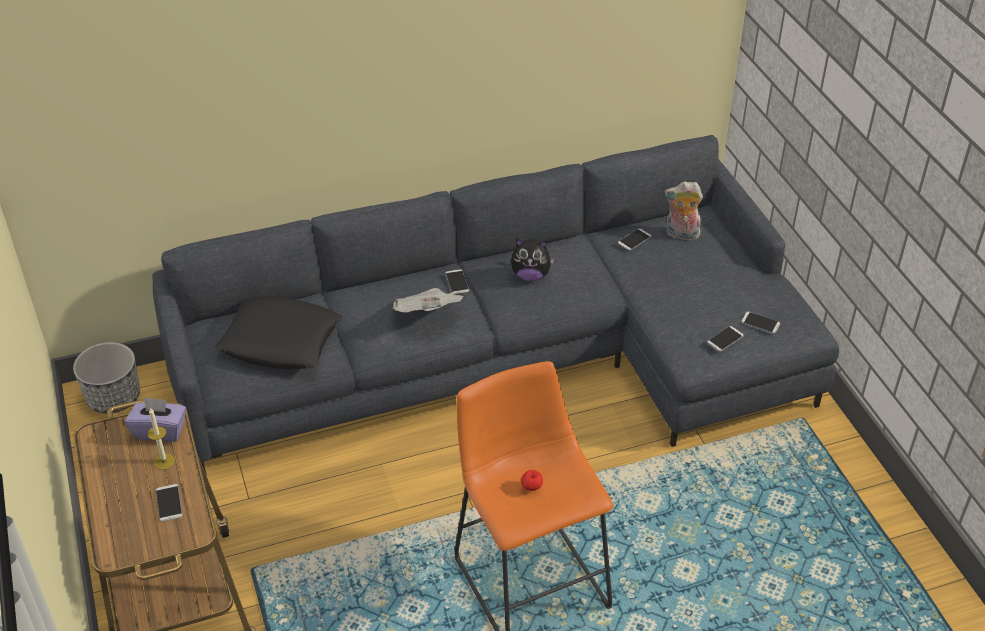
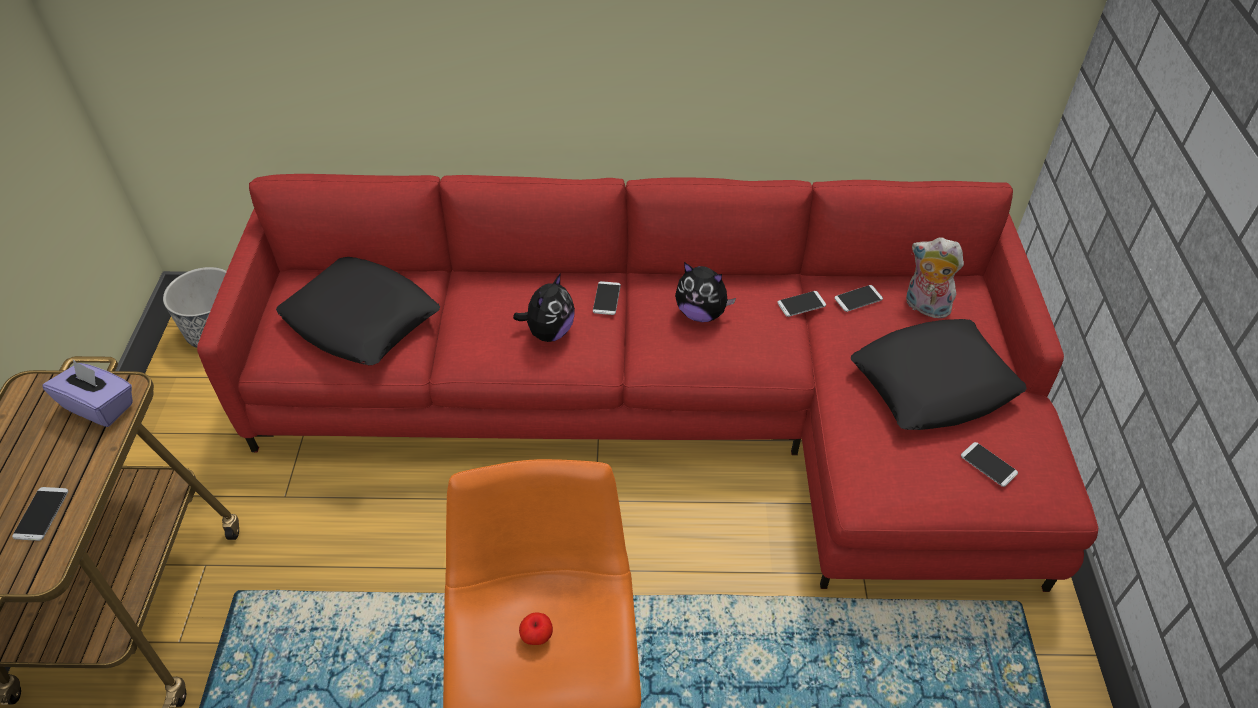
camera: 20 degrees right, 5 degrees up
(164, 461) = (77, 451): candle -> none
(428, 314) = (549, 332): newspaper -> plush toy
(513, 358) = (671, 406): grey sofa -> red sofa
(707, 282) = (933, 383): none -> black pillow
(725, 339) = (927, 475): phone -> phone (801, 304)

